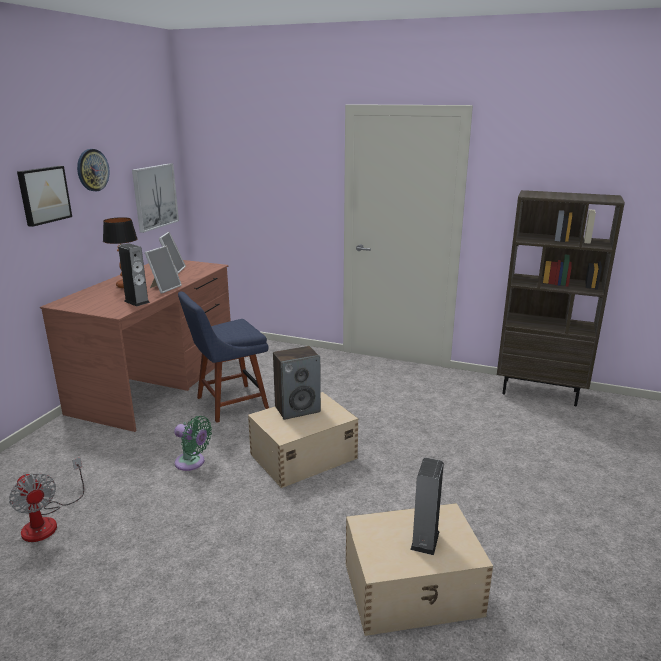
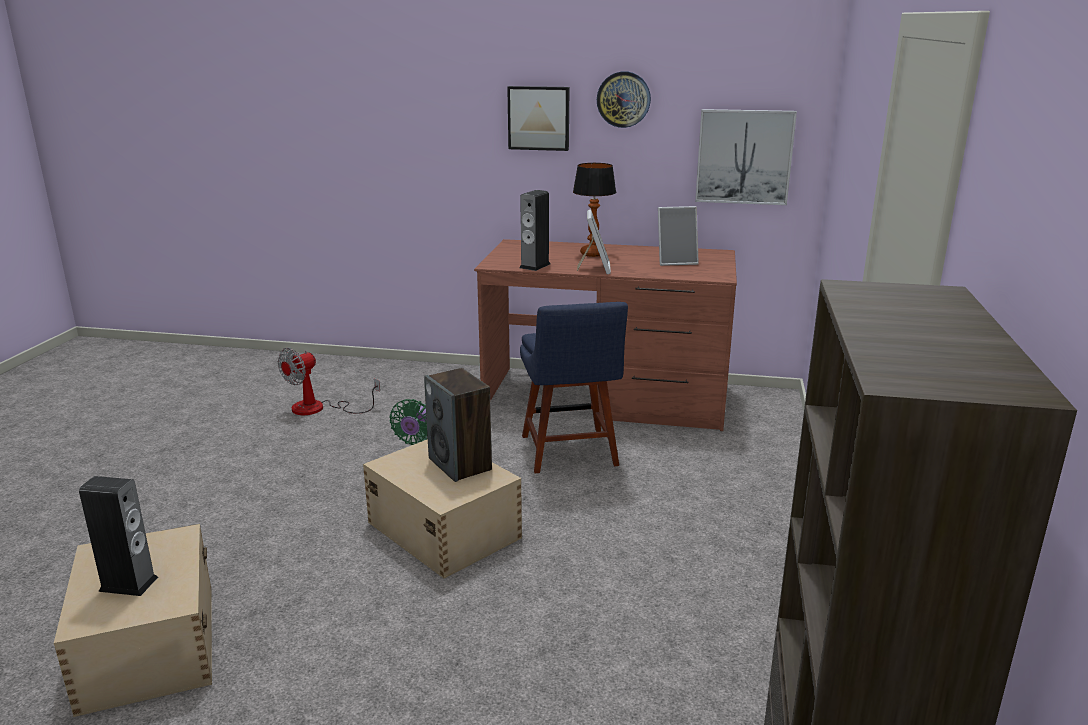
camera: 80 degrees right, 0 degrees up
(164, 288) = (595, 268): picture frame -> picture frame turned 105 degrees counterclockwise
(228, 403) = (570, 453): blue chair -> blue chair turned 150 degrees counterclockwise

